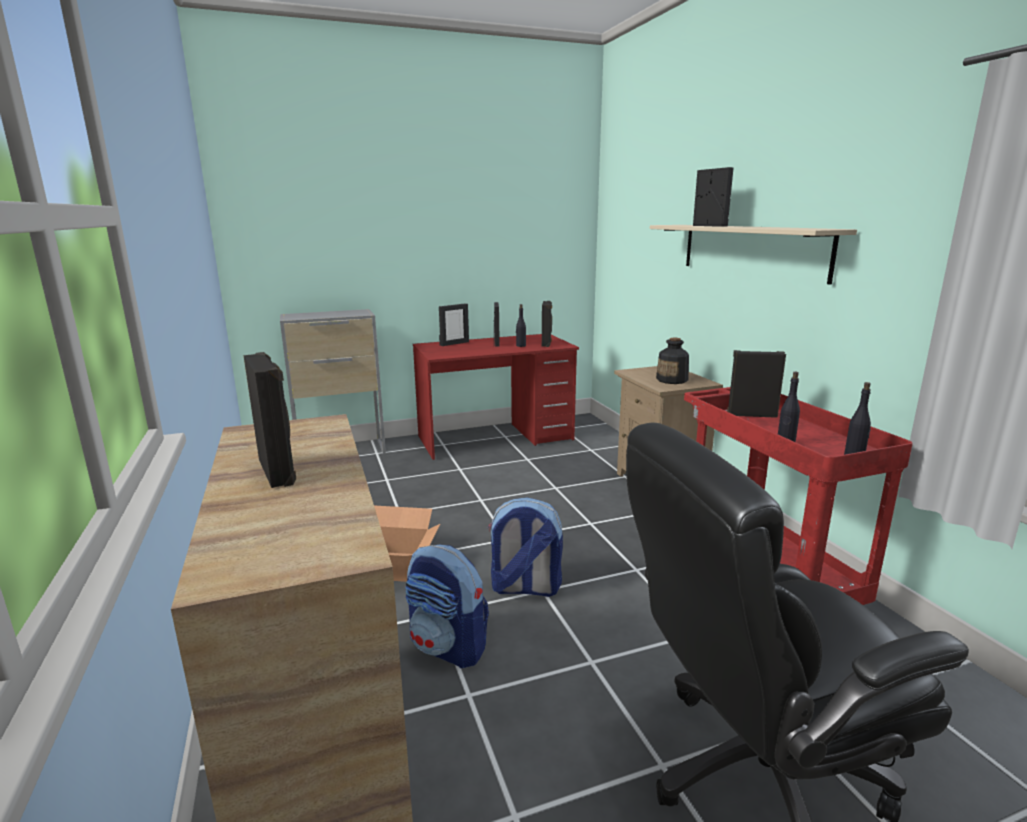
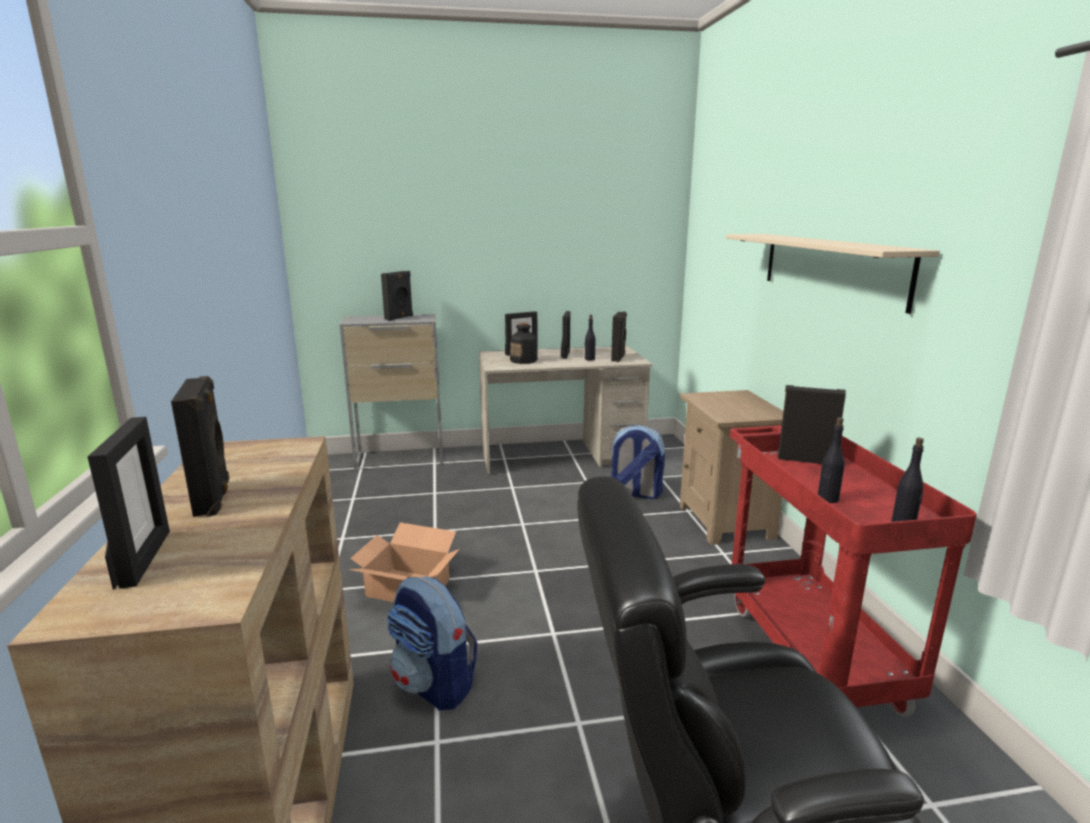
camera: 10 degrees right, 0 degrees up
(337, 313) = (399, 318): none -> black speaker
(495, 438) = (561, 456): red desk -> beige desk
(524, 588) = (535, 628): backpack -> backpack (634, 493)
(672, 380) = (739, 409): bottle -> bottle (524, 360)
(708, 226) = (783, 238): picture frame -> picture frame (143, 558)

